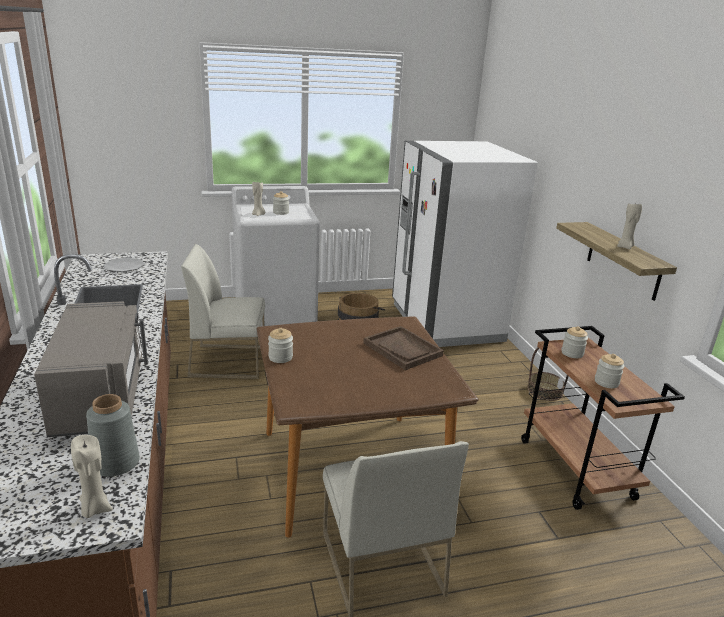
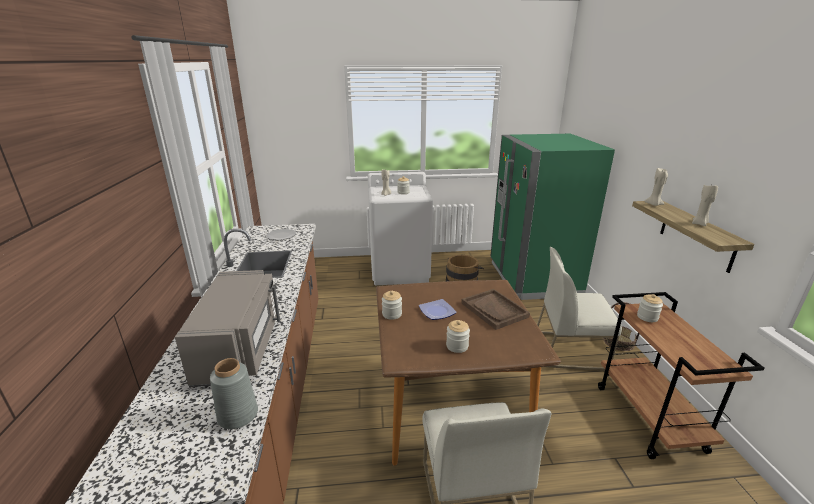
camera: 10 degrees right, 0 degrees up
(94, 508) = (210, 462): beige candle -> beige candle (653, 204)
(229, 361) = (361, 306): white chair -> white chair (570, 350)
(335, 352) = (437, 311): none -> plate
(445, 322) = (533, 278): white fridge -> green fridge
(606, 382) = (682, 347): jar -> jar (457, 346)

